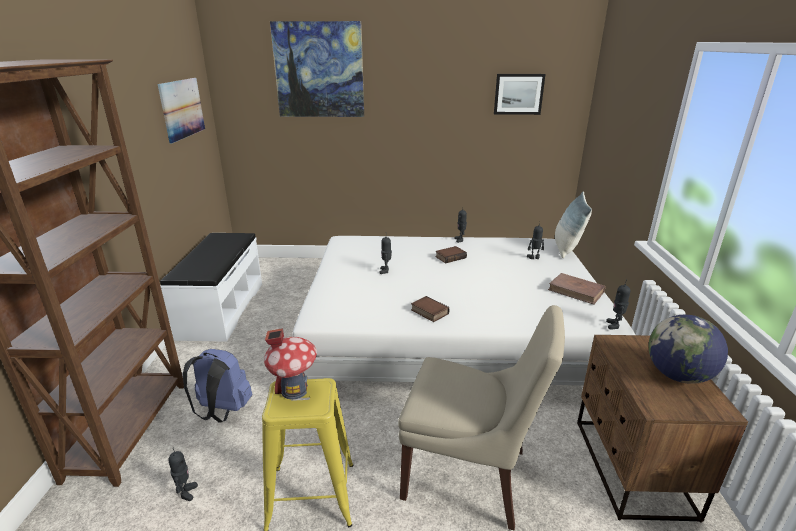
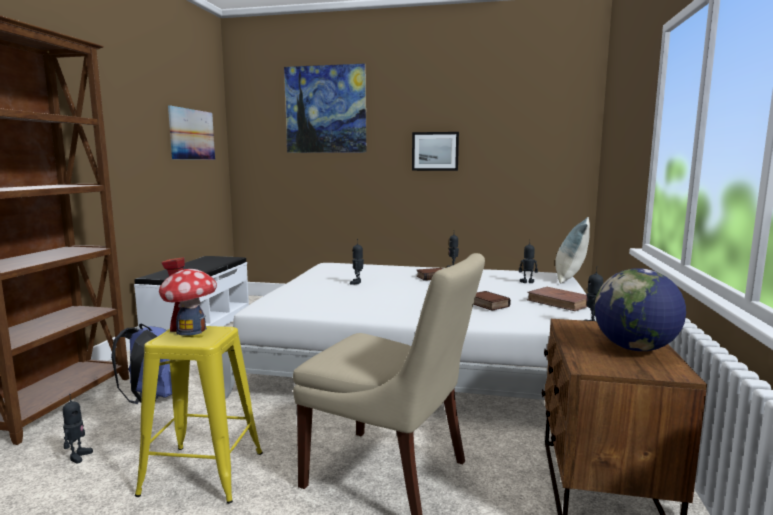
camera: 10 degrees right, 15 degrees down
(428, 312) = (382, 309): book -> book (487, 304)
(518, 94) = (521, 128): picture -> picture (435, 151)

